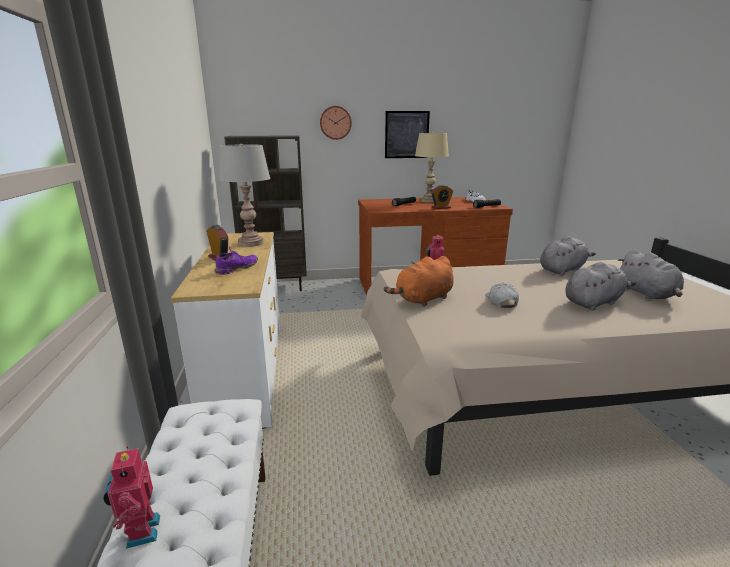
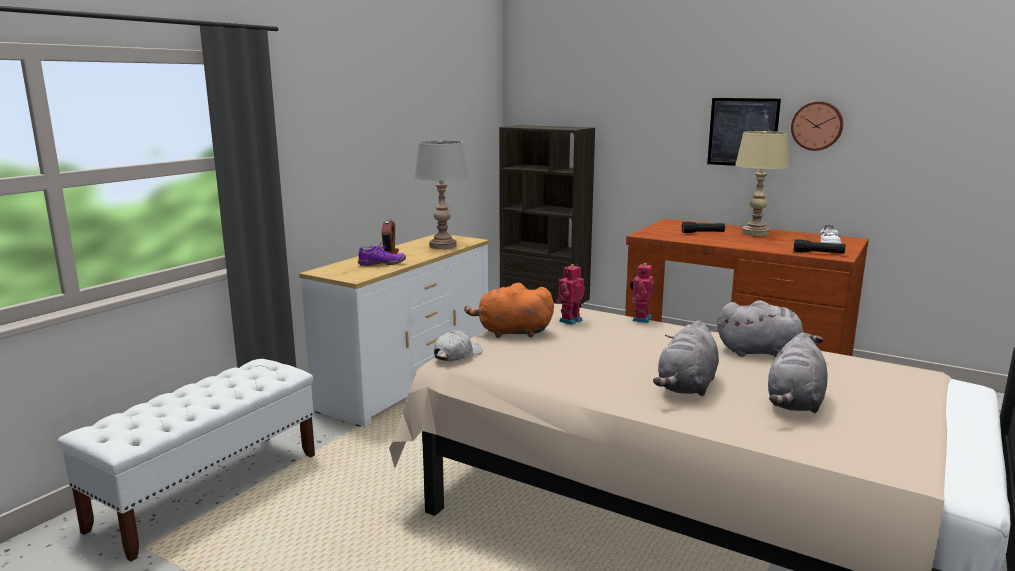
camera: 40 degrees right, 5 degrees down
(140, 532) = (154, 403): toy robot -> toy robot (640, 319)
(335, 122) = (642, 112): wall clock -> wall clock (817, 126)
(441, 208) = (741, 244): alarm clock -> none
(501, 301) = (581, 355): white cap -> white cap (457, 355)
(593, 302) = (687, 386): grey plush toy -> grey plush toy turned 105 degrees clockwise

